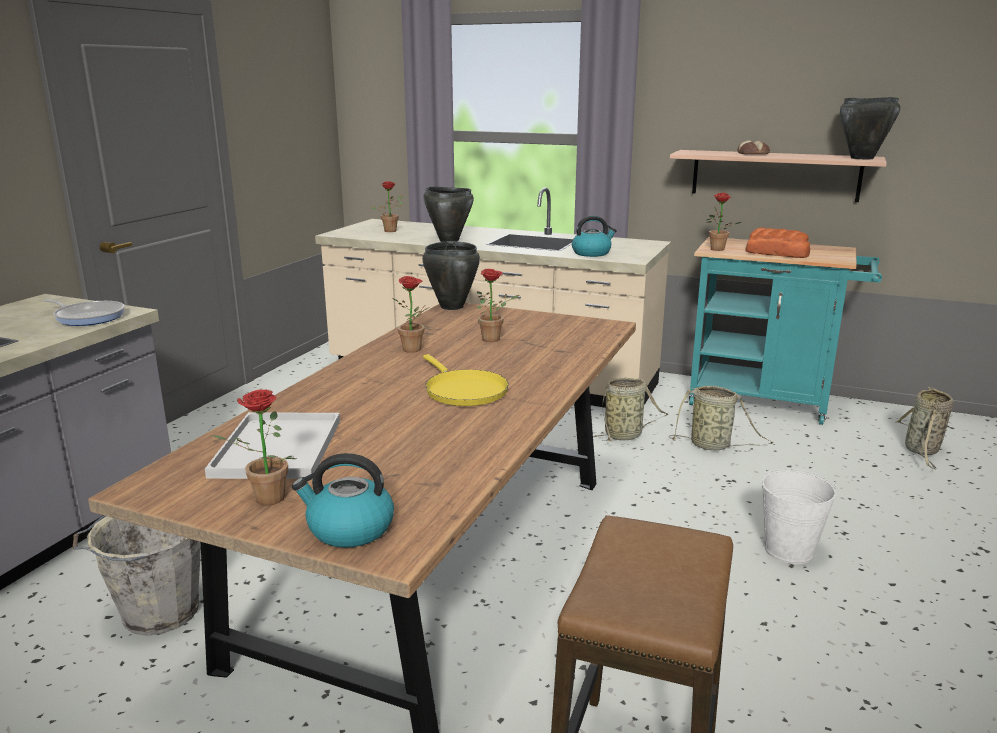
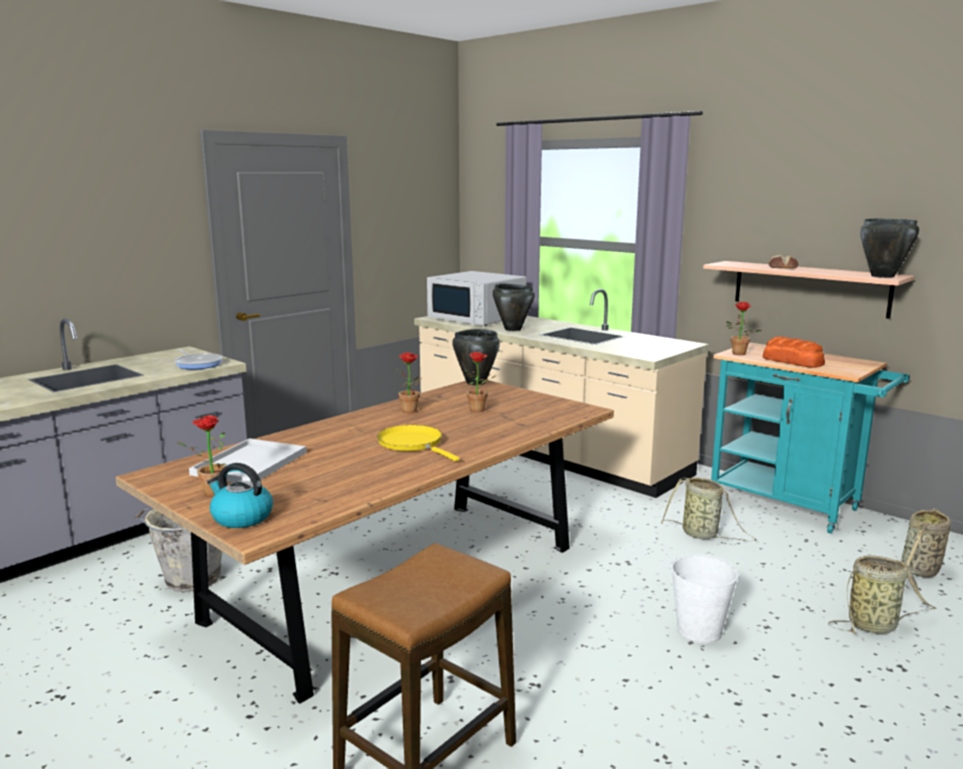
camera: 20 degrees right, 5 degrees down
(391, 230) = (477, 318): potted plant -> white microwave
(463, 391) = (413, 444): yellow frying pan -> yellow frying pan turned 150 degrees clockwise
(592, 253) = (620, 348): kettle -> none
(625, 435) = (627, 514): basket -> basket (875, 625)

